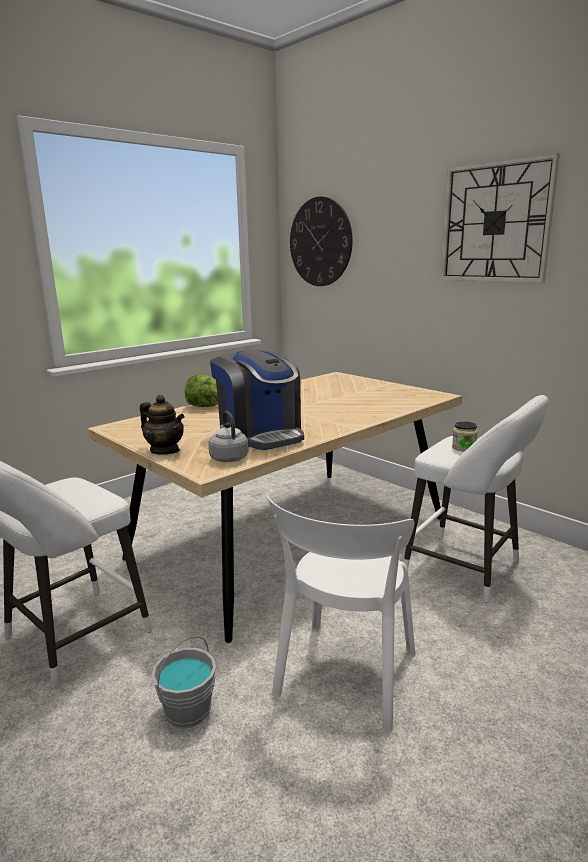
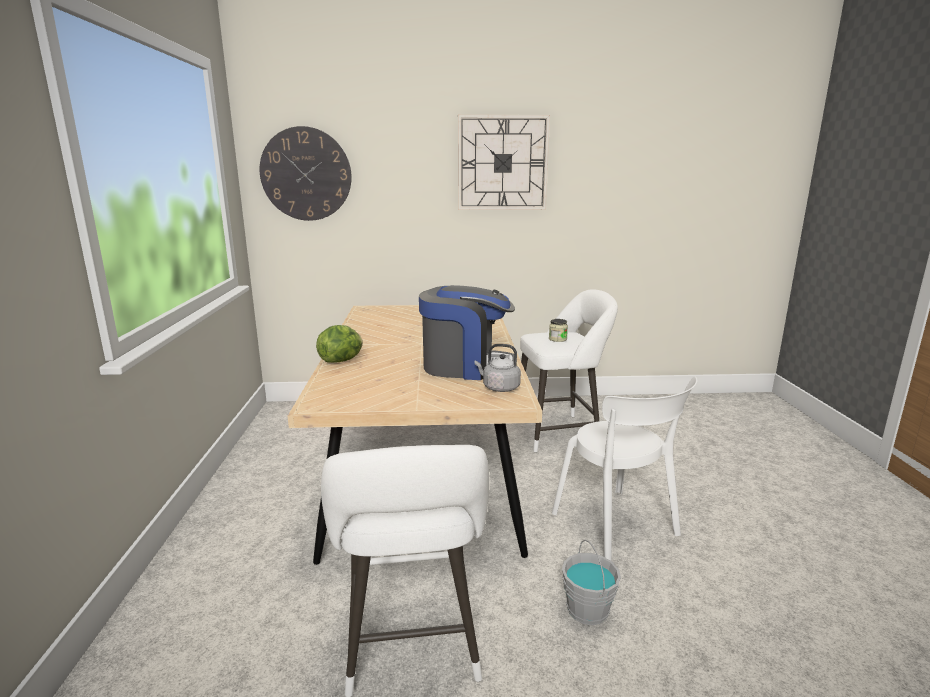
camera: 50 degrees left, 0 degrees up
(165, 450) = (437, 402): teapot -> none

